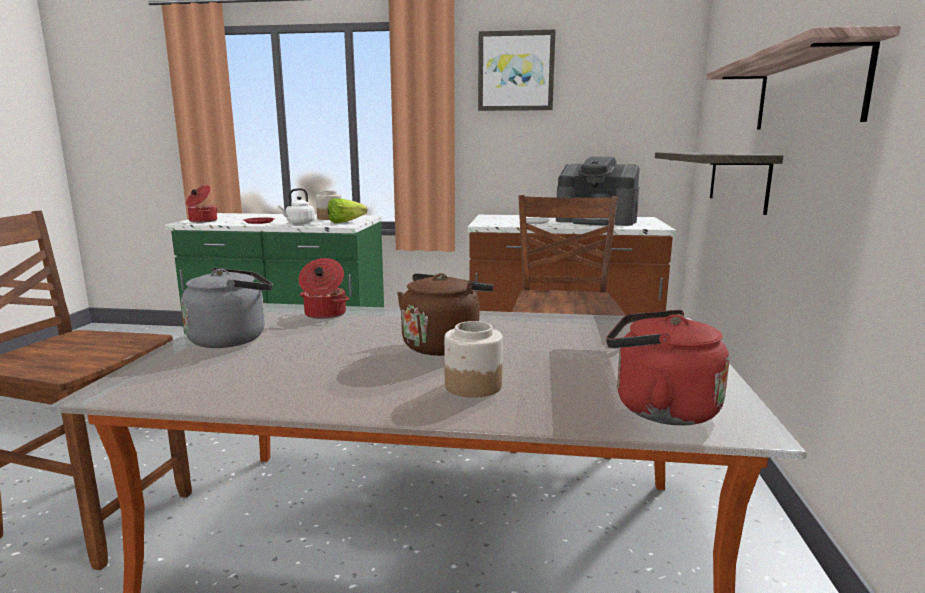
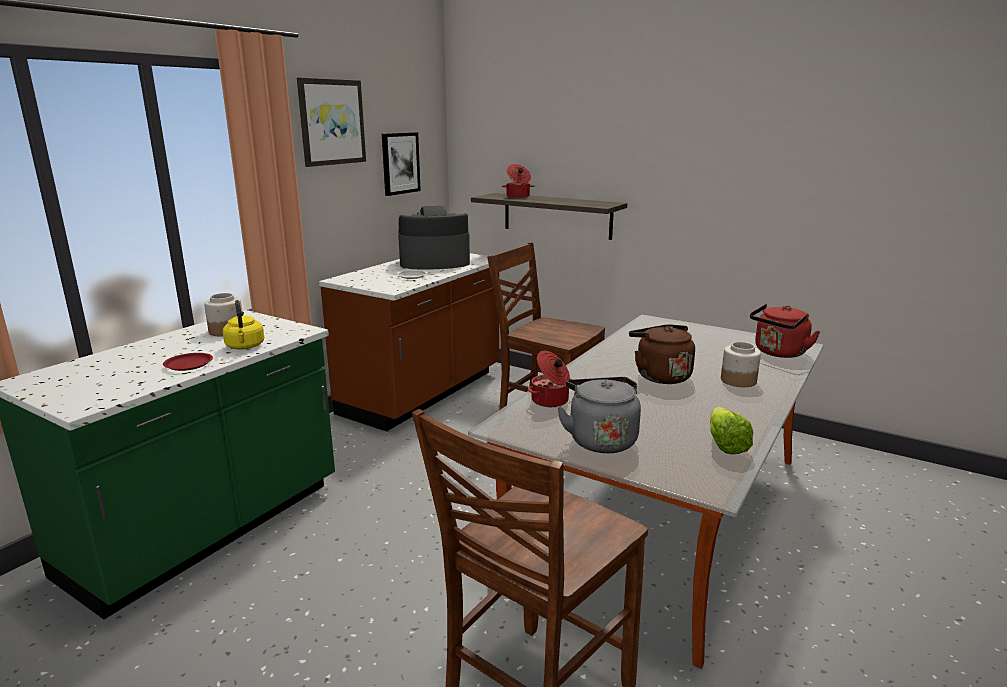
camera: 65 degrees left, 5 degrees up
(202, 221) = (93, 396): cooking pot -> cooking pot (518, 196)
(299, 223) = (245, 347): white kettle -> yellow kettle
(349, 222) = (282, 327): lettuce -> lettuce (725, 443)
(596, 221) = (434, 262): coffee machine -> coffee machine turned 150 degrees counterclockwise
(608, 115) = (400, 163): none -> picture
(807, 91) = (649, 166): shelf -> none

